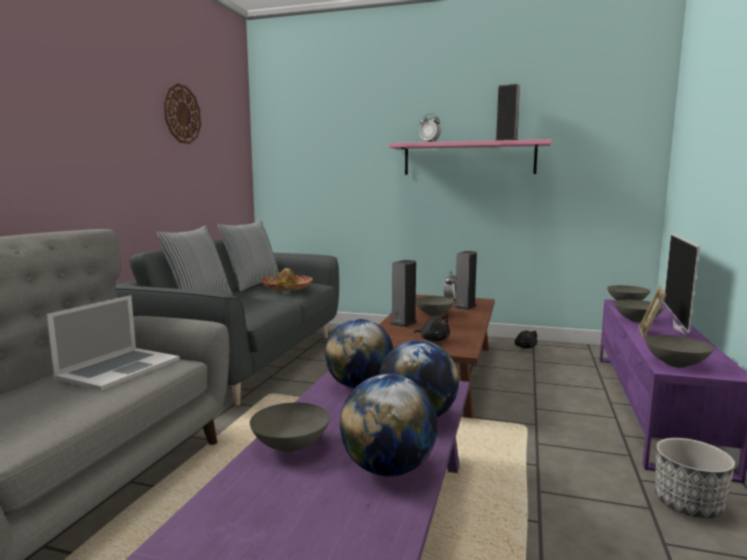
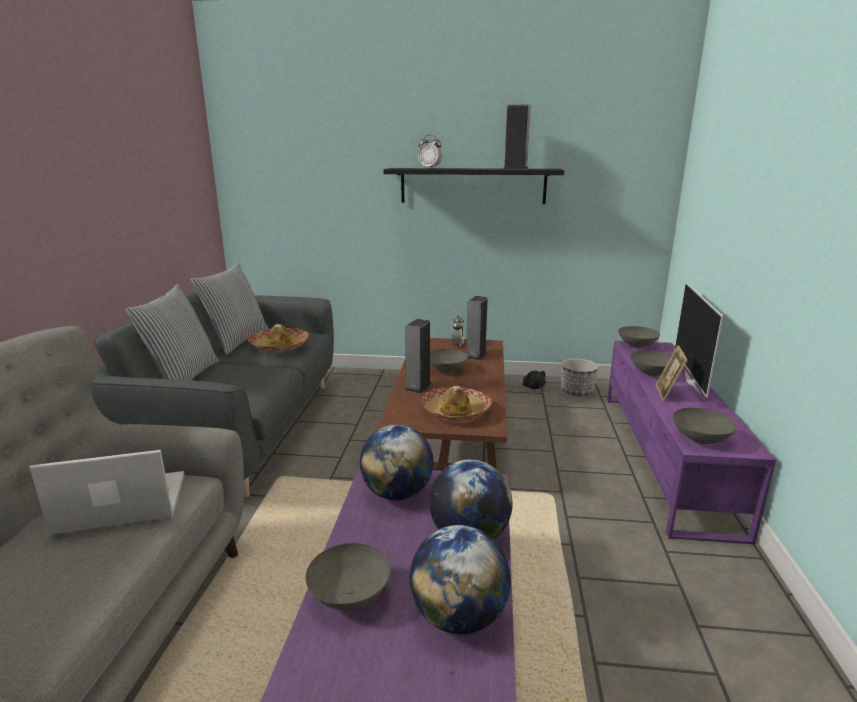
camera: 10 degrees left, 10 degrees up
(119, 368) = (121, 503): laptop -> laptop turned 120 degrees counterclockwise
(182, 114) = (129, 142): wall clock -> none
(433, 340) = (456, 411): black plush toy -> hat
(468, 158) = (473, 186): pink shelf -> black shelf
(688, 504) = (711, 576): planter -> planter (577, 392)

